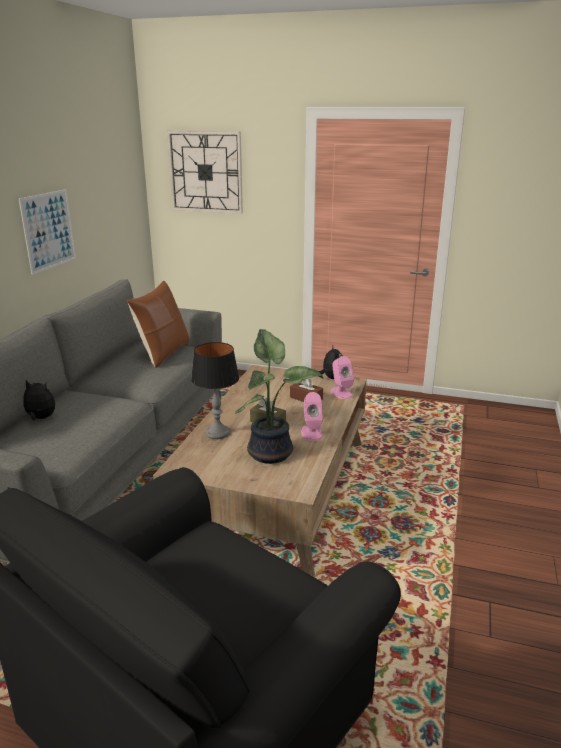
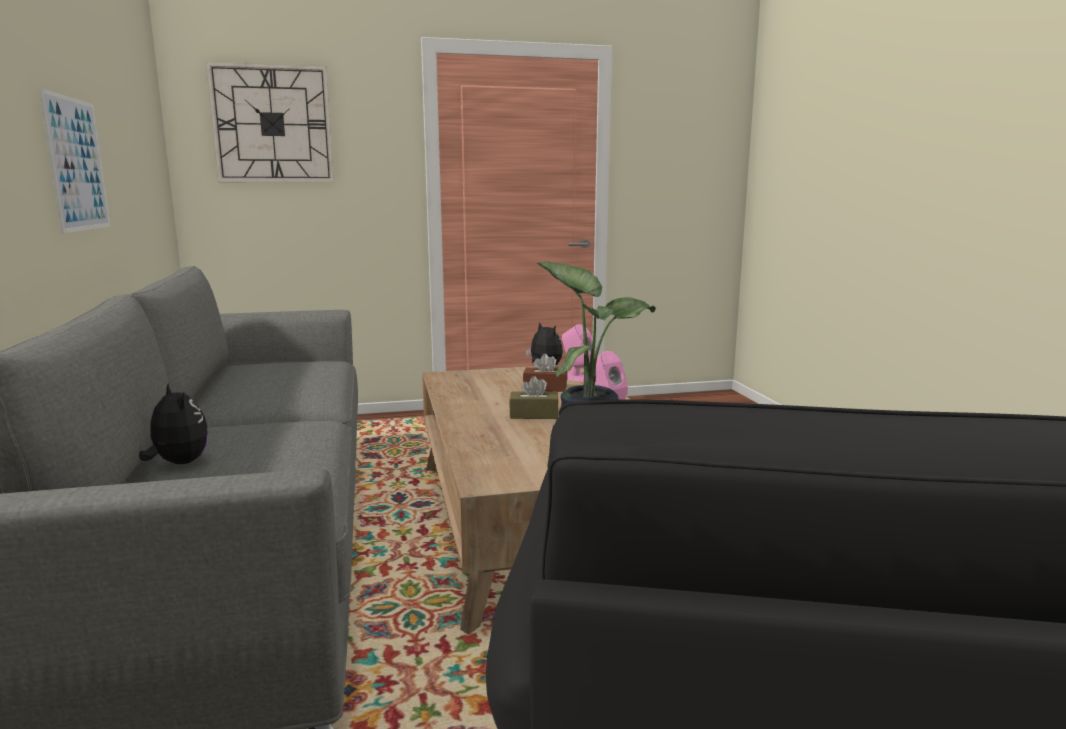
camera: 30 degrees left, 10 degrees down
(40, 418) = (178, 463): plush toy -> plush toy turned 60 degrees clockwise
(163, 353) = (290, 369): brown pillow -> none
(217, 433) = (484, 436): table lamp -> none

